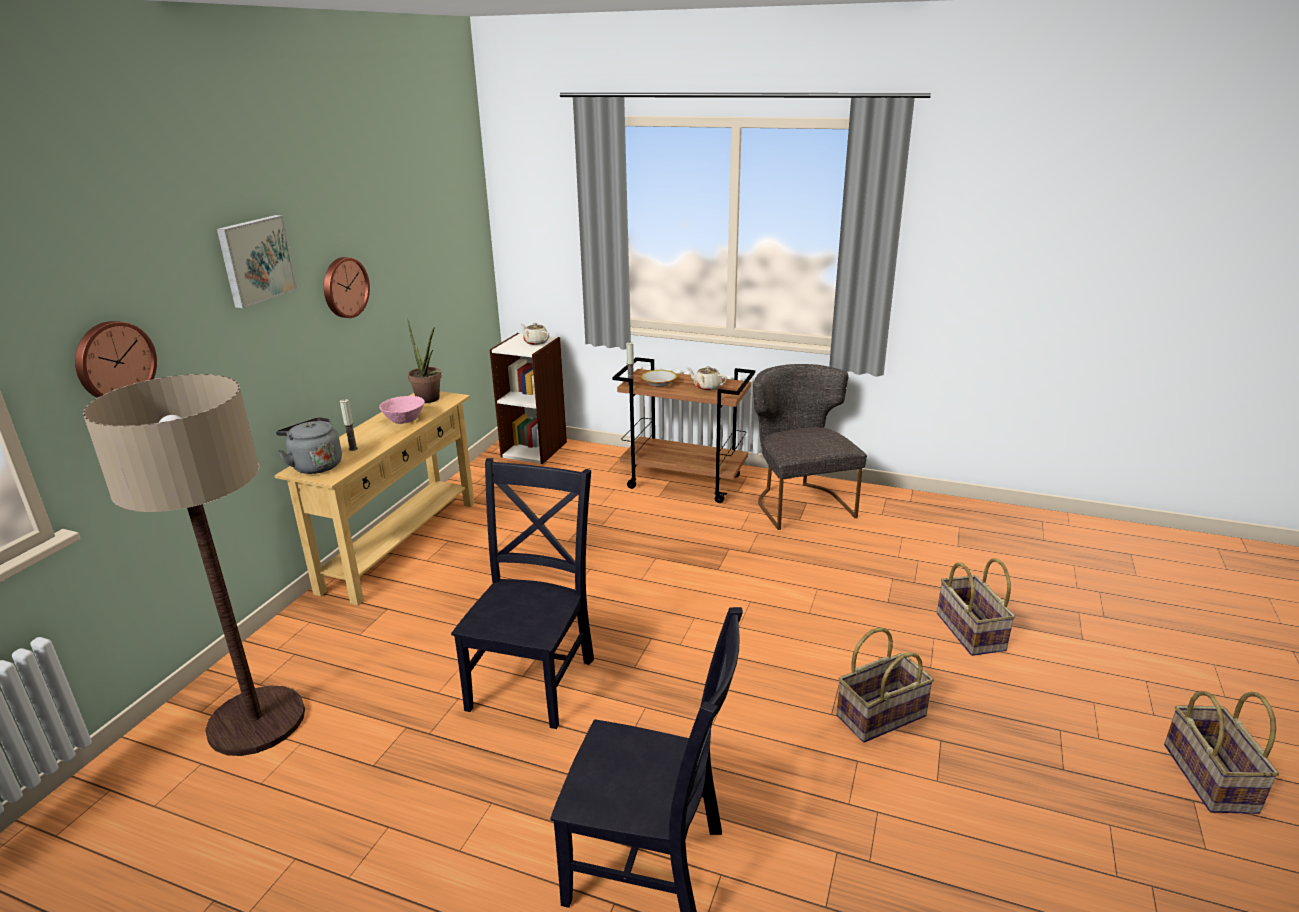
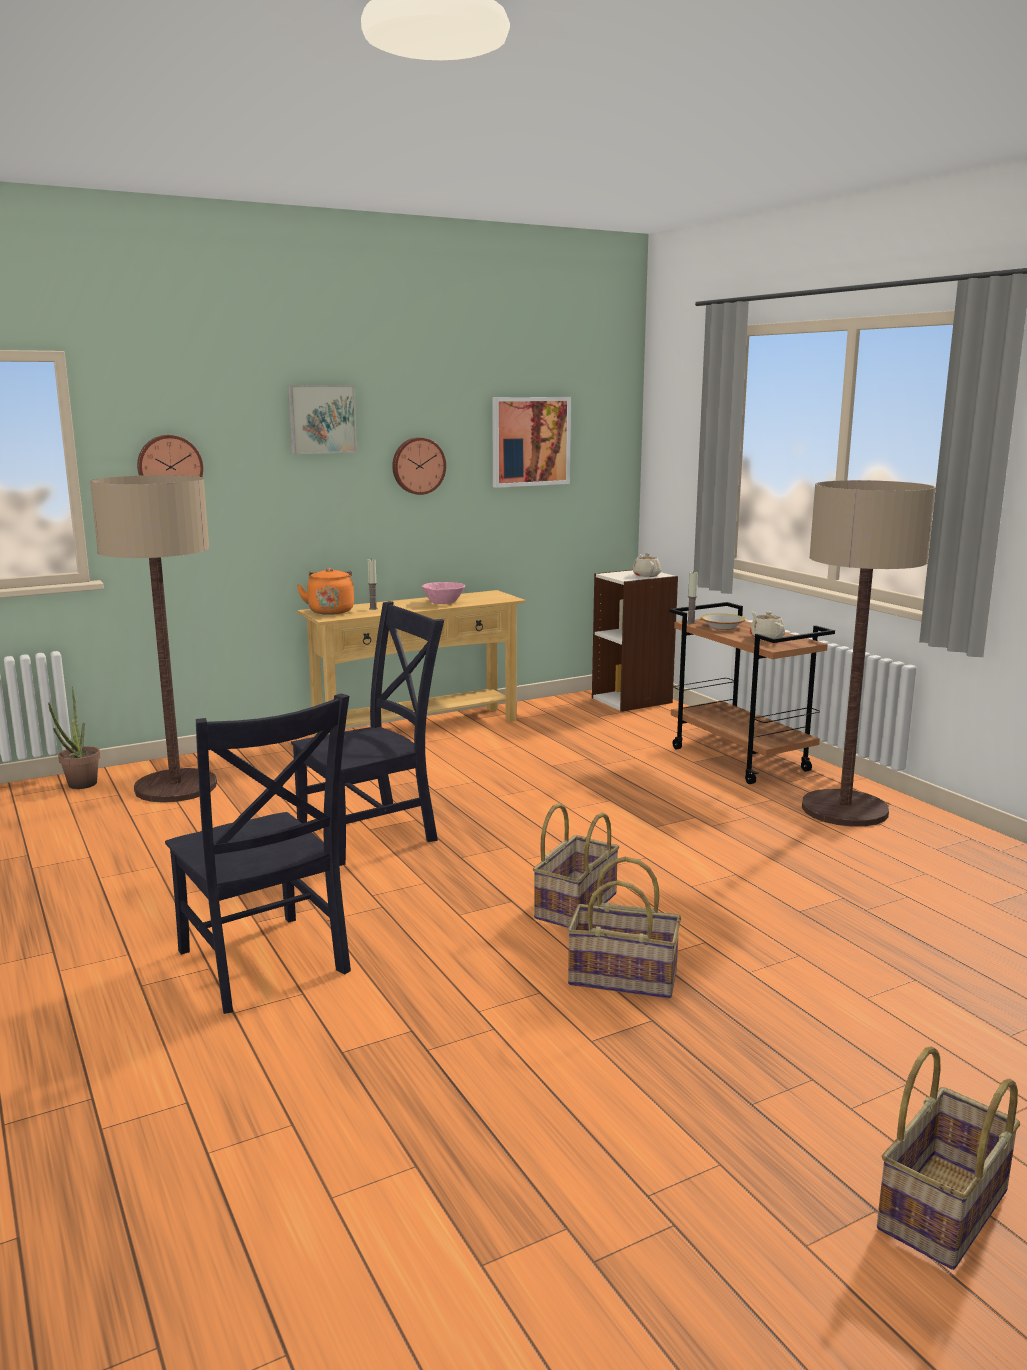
camera: 40 degrees right, 10 degrees down
(315, 465) = (330, 611): grey kettle -> orange kettle
(421, 238) = (530, 441): none -> picture
(430, 400) = (487, 597): potted plant -> potted plant (79, 786)
(799, 502) = (844, 810): grey chair -> floor lamp
(968, 631) = (855, 968): basket -> basket (575, 905)

